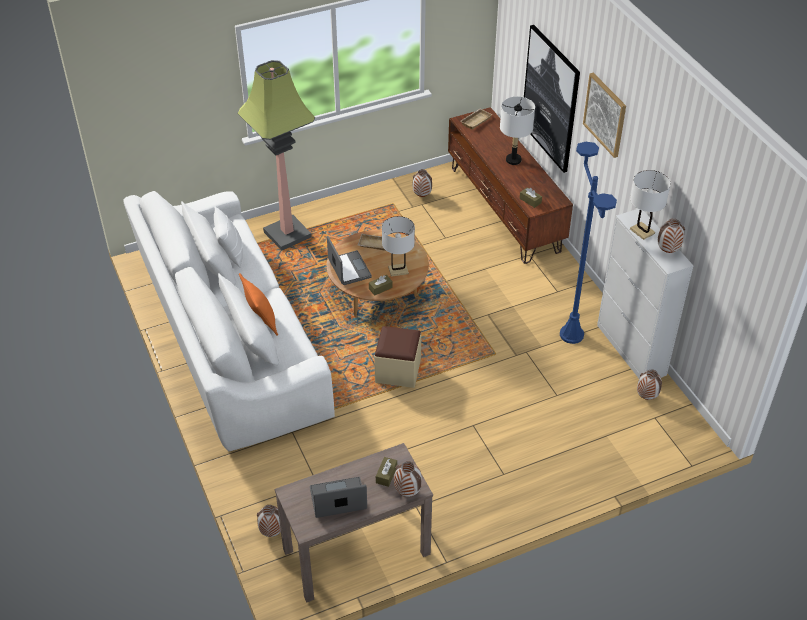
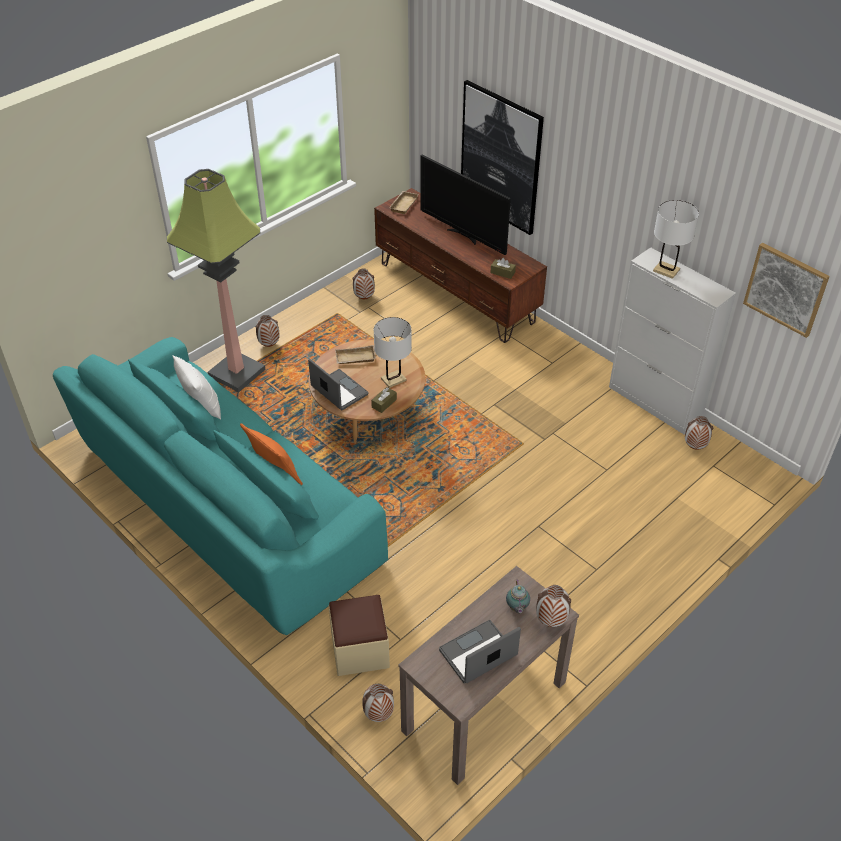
camera: 20 degrees left, 0 degrees up
(230, 339) = (225, 506): white sofa -> turquoise sofa
(386, 475) = (517, 608): brown tissue box -> teapot
(398, 371) = (430, 489): beige ottoman -> beige ottoman (360, 650)
(513, 160) = (463, 235): white table lamp -> television
(571, 334) = (588, 403): blue floor lamp -> none
(605, 114) = (587, 156): picture -> picture (786, 289)
(668, 251) = (703, 284): vase -> vase (269, 345)

